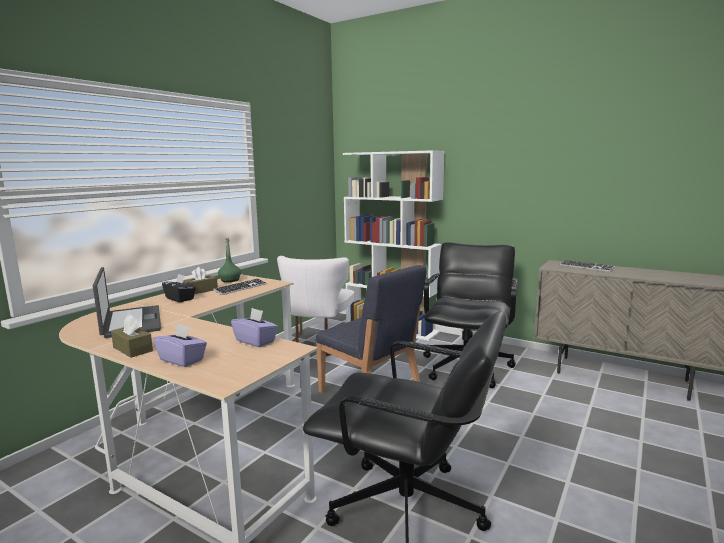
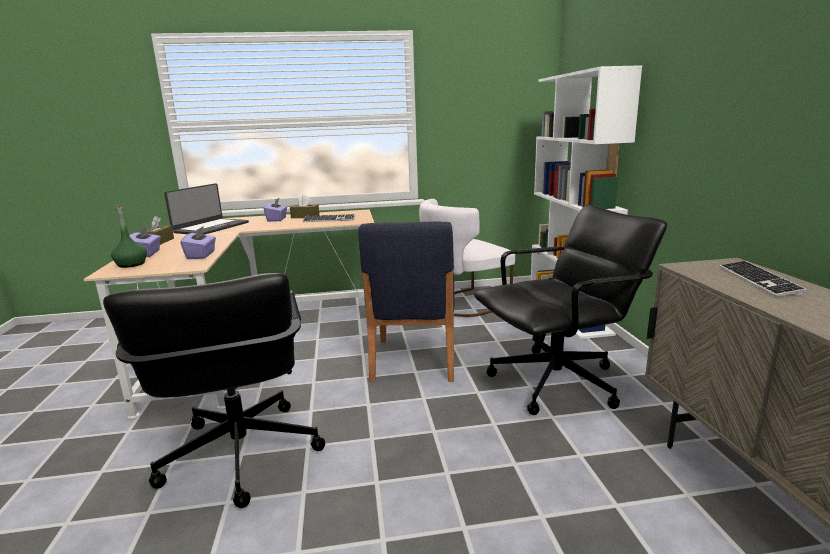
camera: 50 degrees right, 5 degrees up
(180, 299) = (277, 219): black tissue box -> purple tissue box
(230, 280) = (345, 213): green bottle -> green bottle (131, 264)

